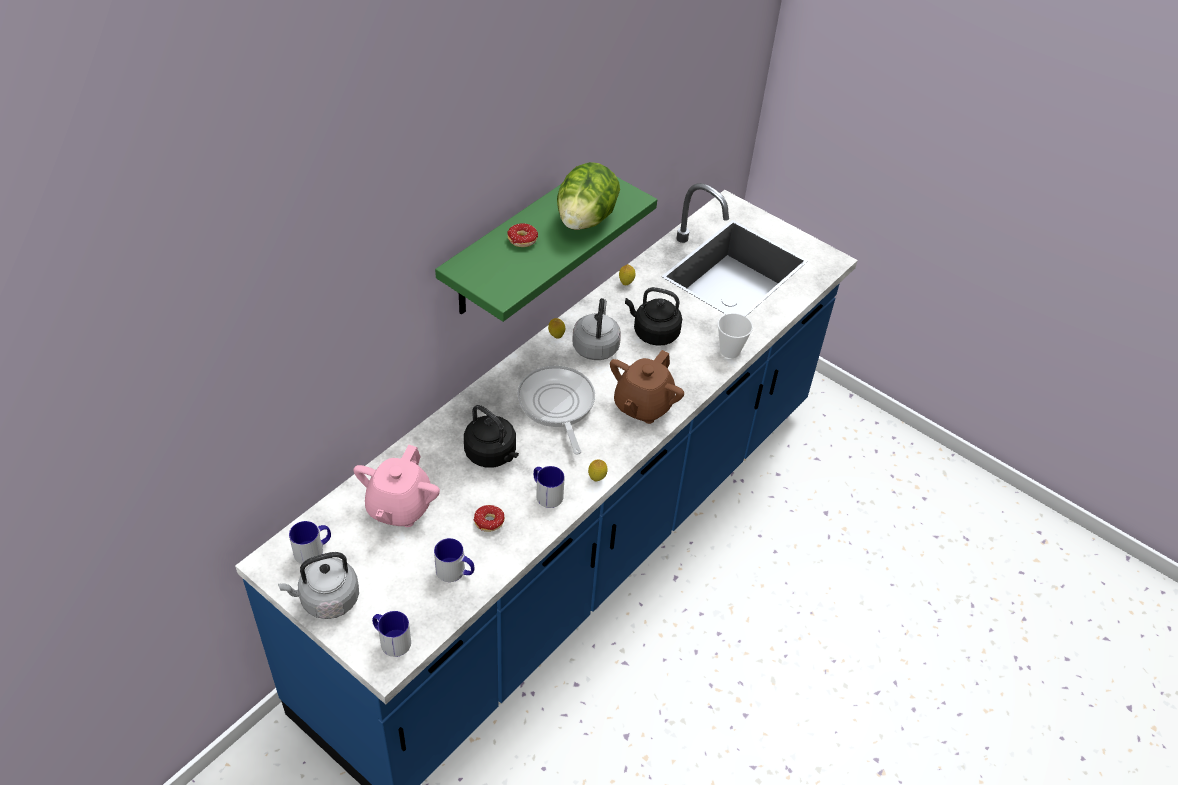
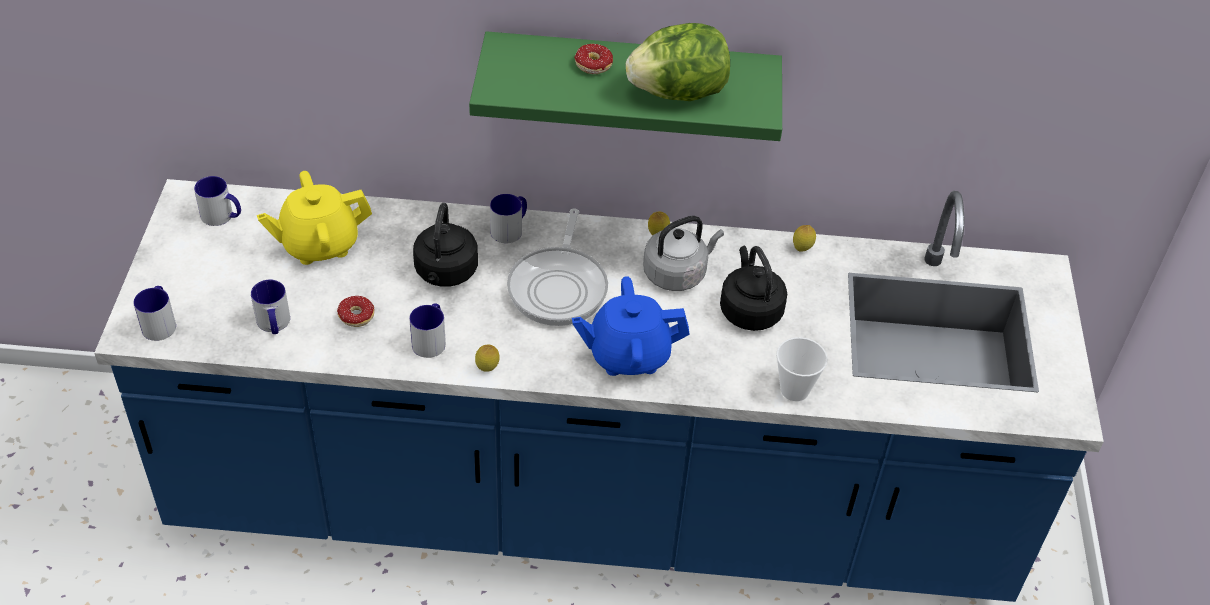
camera: 55 degrees right, 0 degrees up
(326, 600) = (173, 256): grey kettle -> none
(399, 507) = (319, 244): pink teapot -> yellow teapot
(482, 400) = (510, 229): none -> mug
(557, 405) = (559, 286): frying pan -> frying pan turned 150 degrees clockwise
(642, 406) = (628, 355): brown teapot -> blue teapot

